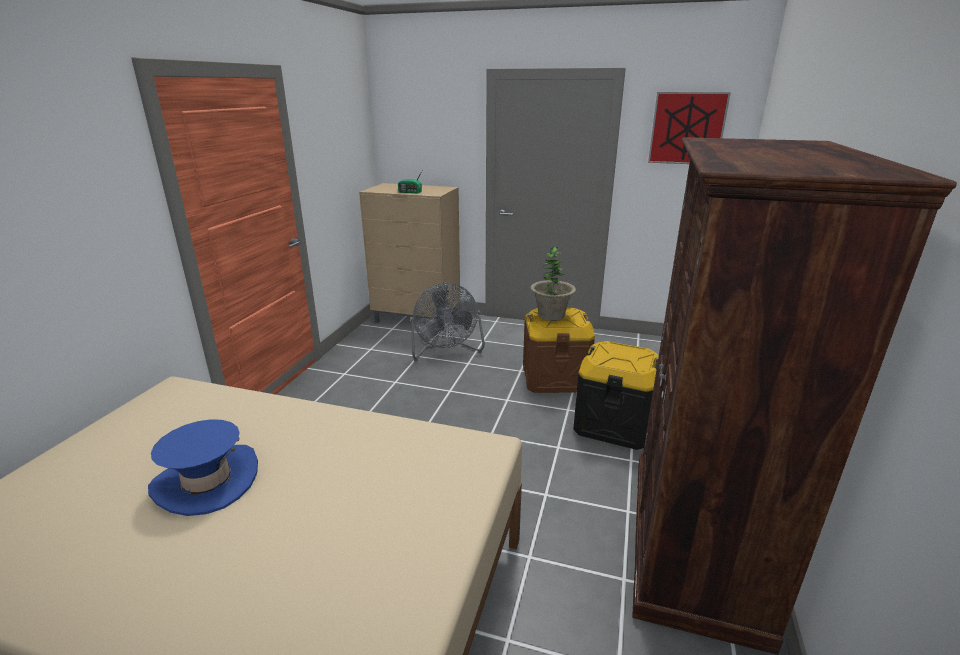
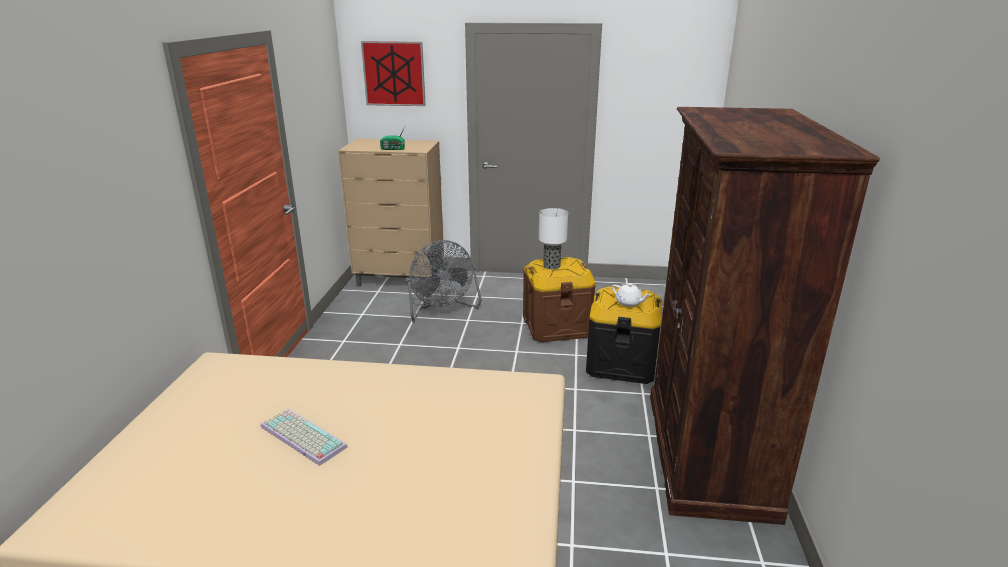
camera: 10 degrees left, 0 degrees up
(207, 481) = (300, 437): blue hat -> keyboard
(551, 315) = (551, 266): potted plant -> table lamp
(624, 360) = (629, 303): none -> white teapot
(687, 128) = (662, 80): picture -> picture (394, 74)

